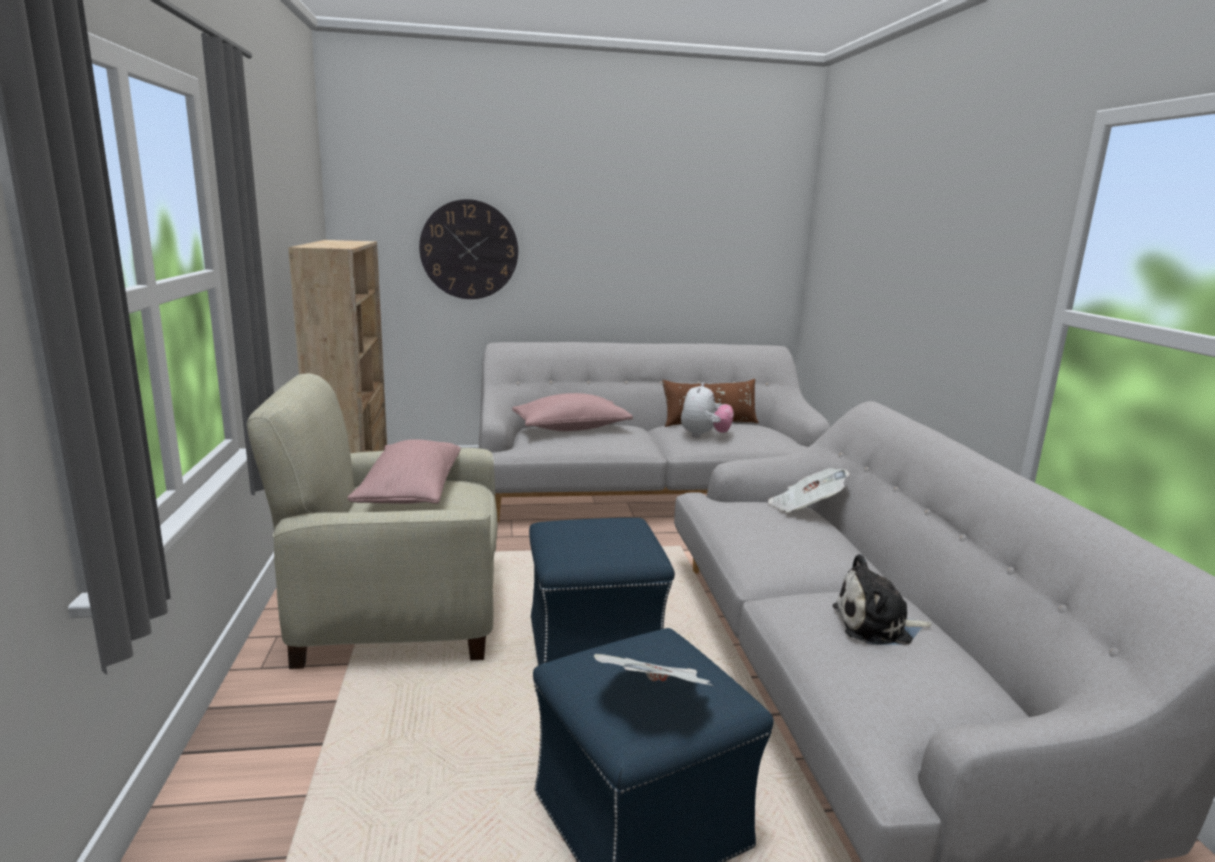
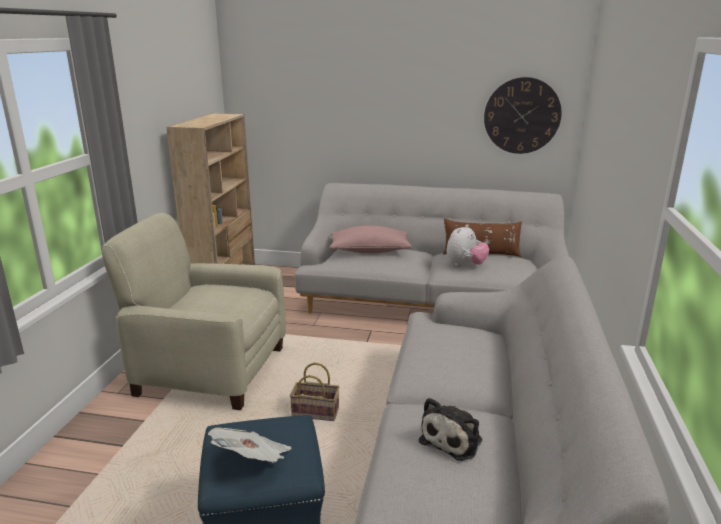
camera: 20 degrees right, 5 degrees up
(410, 493) = (216, 295): pink pillow -> none
(469, 250) = (316, 116): wall clock -> wall clock (522, 116)
(595, 644) = (316, 412): blue ottoman -> basket
(805, 508) = (487, 336): newspaper -> none
(877, 625) = (453, 439): plush toy -> plush toy turned 75 degrees counterclockwise

